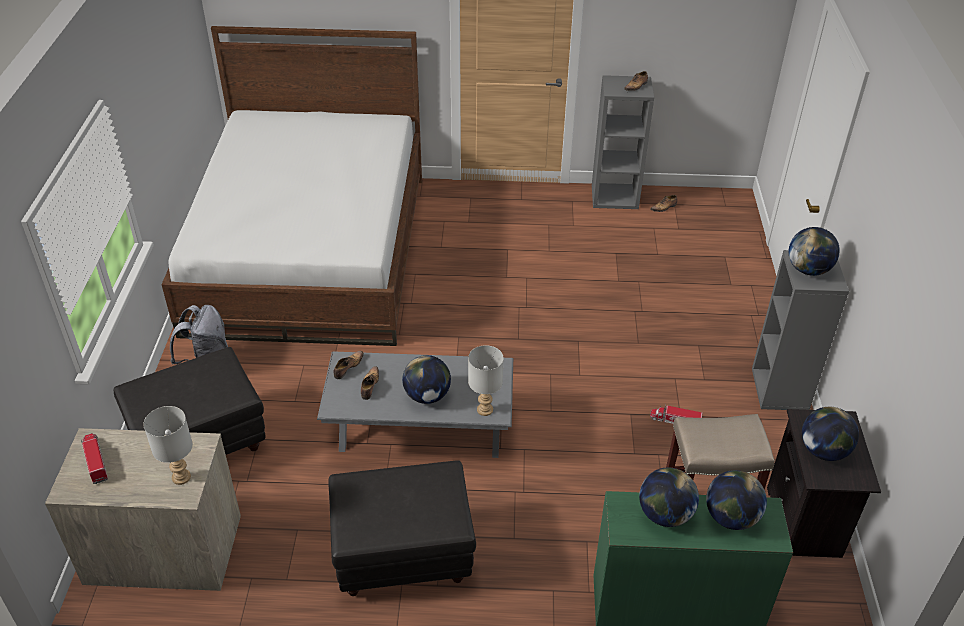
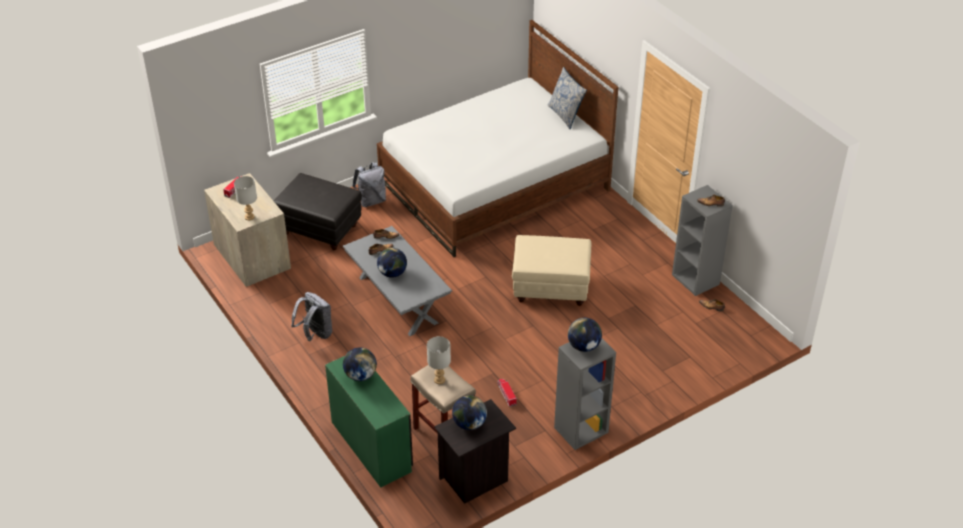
camera: 55 degrees right, 0 degrees up
(336, 118) = (565, 115): none -> pillow
(403, 556) = (315, 334): black ottoman -> grey backpack
(485, 409) = (403, 298): grey table lamp -> grey table lamp (440, 380)
(530, 297) = (551, 288): none -> beige ottoman
(731, 517) = (379, 399): globe -> none

